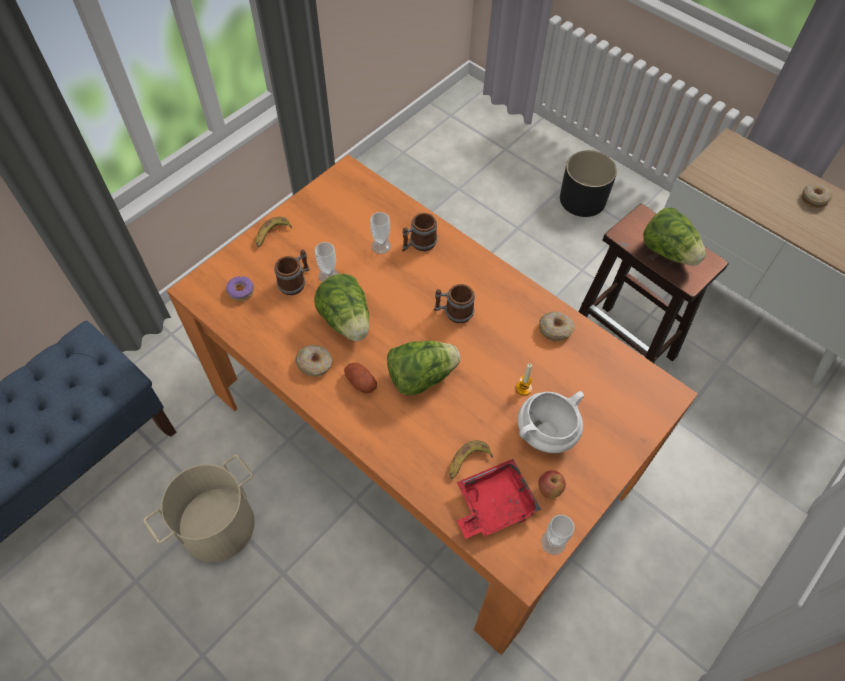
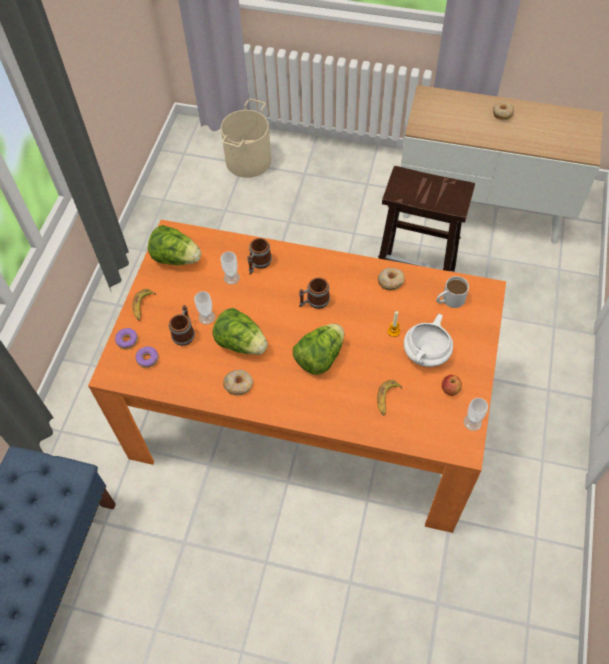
camera: 25 degrees left, 0 degrees up
(218, 526) = (195, 555): beige bucket -> beige bucket (249, 160)
(233, 263) = (127, 341): none -> donut
(360, 382) = (280, 381): potato -> none
(494, 504) = (420, 417): red tray -> none
(583, 199) = (325, 178): black planter -> none
(613, 383) = (449, 300): none -> white mug
(668, 251) = (432, 192): lettuce -> lettuce (176, 258)

